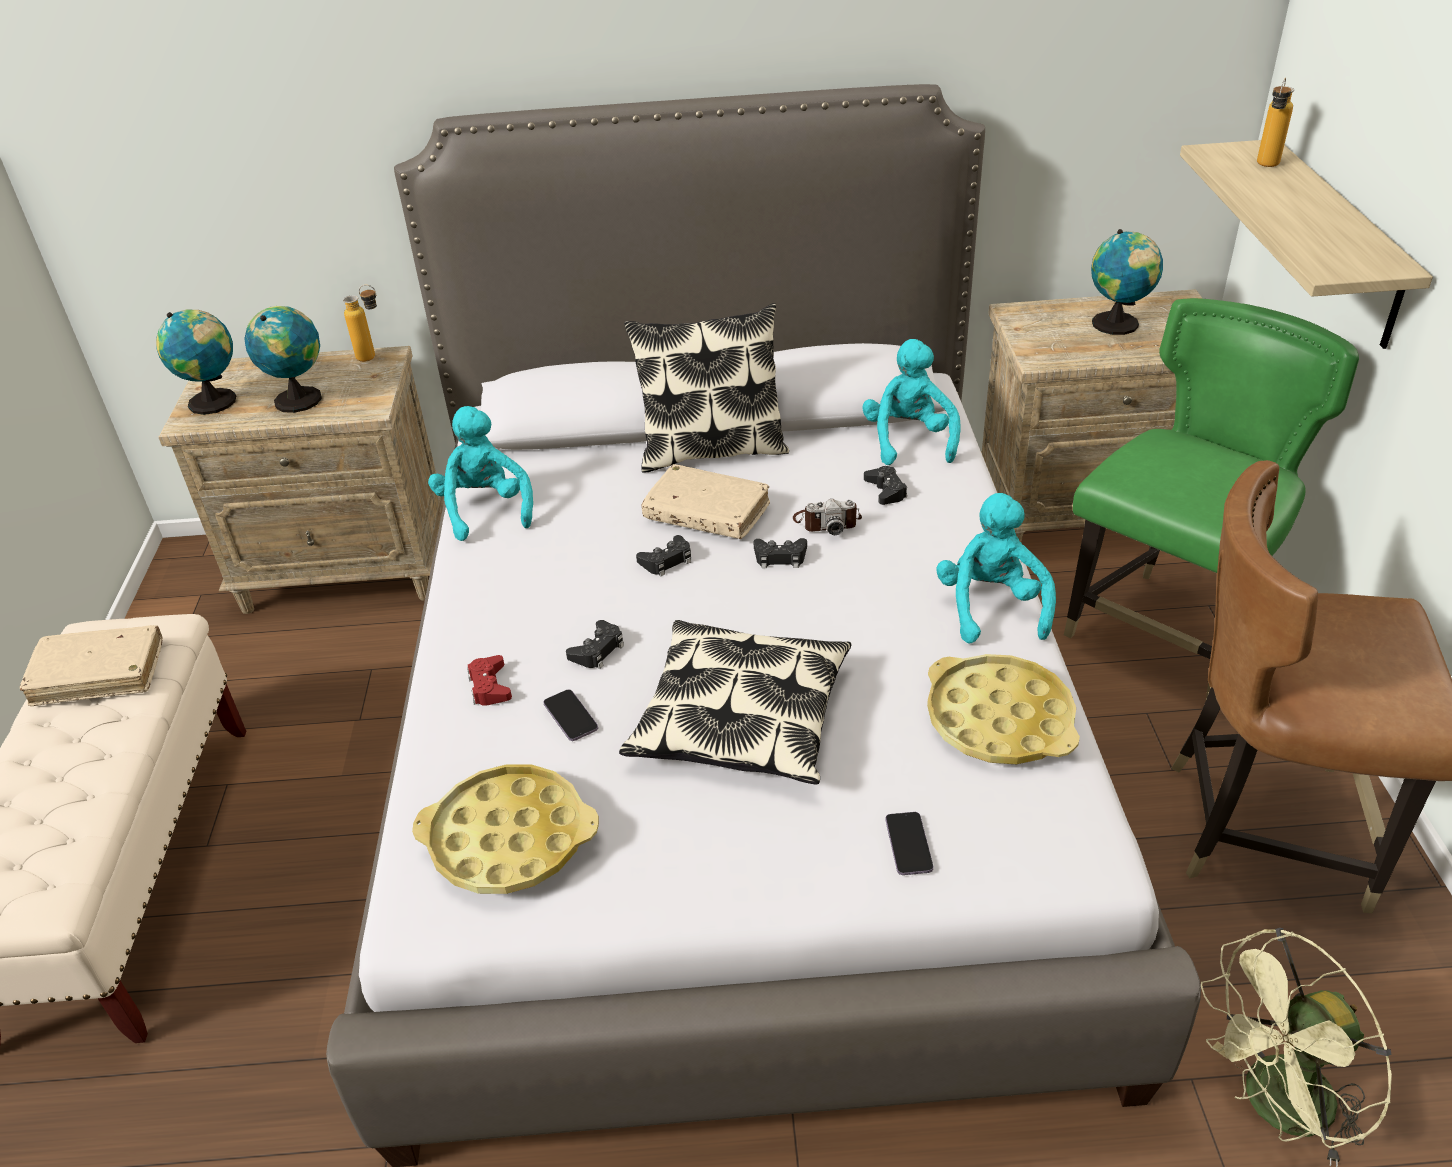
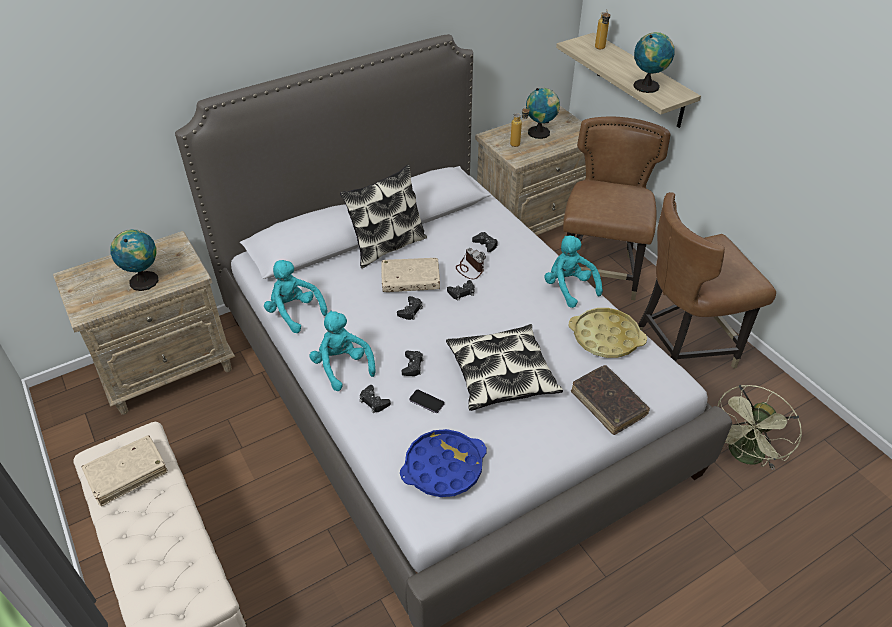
camera: 30 degrees left, 5 degrees up
(216, 402) = (91, 296): globe -> globe (647, 86)
(374, 357) = (167, 243): bottle -> bottle (518, 143)
(490, 686) = (374, 402): red game controller -> black game controller
(509, 838) = (443, 467): yellow tray -> blue tray
(827, 522) = (470, 268): camera -> camera turned 90 degrees counterclockwise
(908, 845) = (608, 404): phone -> brown book
(909, 440) = (478, 215): turquoise plush toy -> turquoise plush toy (342, 366)
(1168, 634) = (599, 273): green chair -> brown chair

